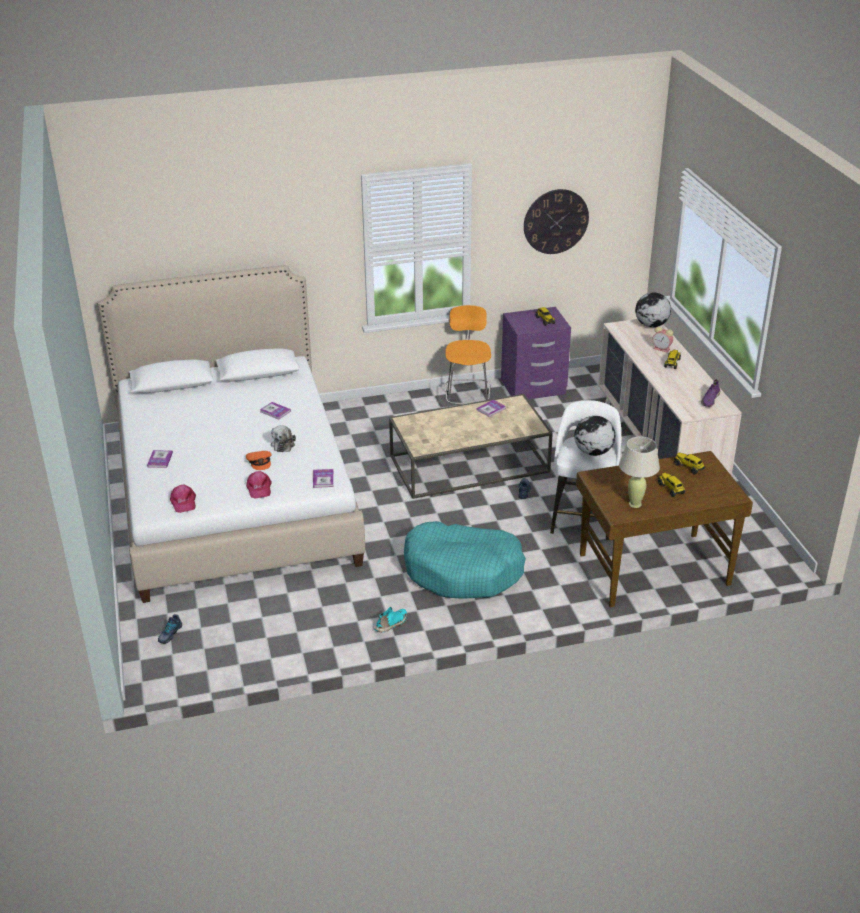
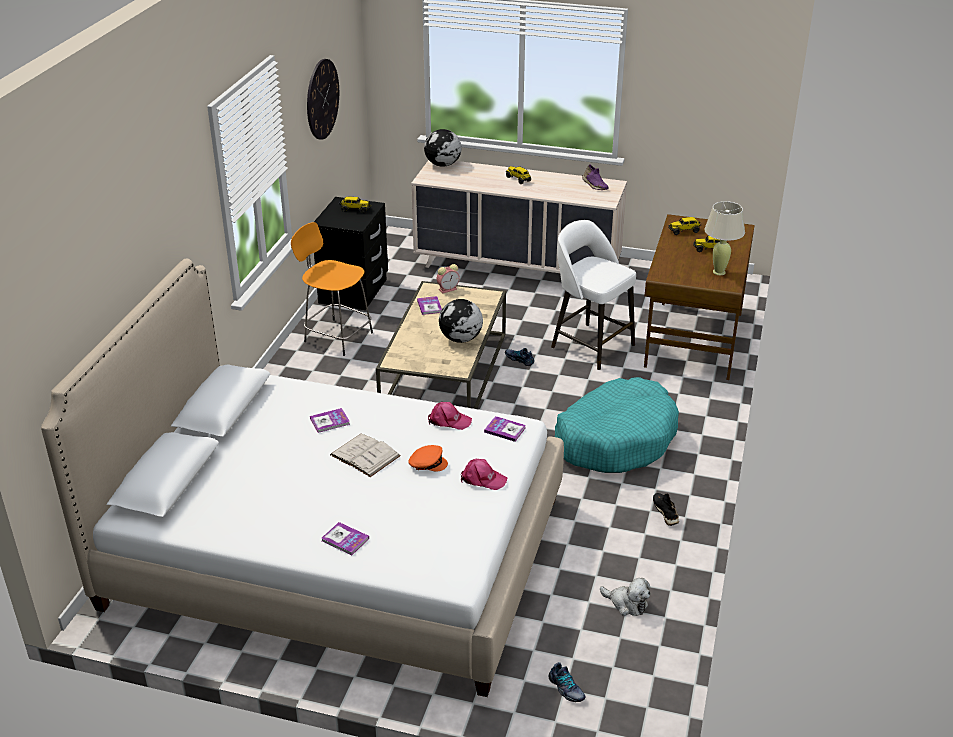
camera: 60 degrees left, 0 degrees up
(183, 502) = (462, 544): pink cap -> pink cap (449, 421)
(249, 436) = (365, 455): none -> white book
(283, 444) = (406, 436): plush toy -> plush toy (627, 603)
(391, 624) = (666, 512): turquoise shoe -> black shoe
(533, 388) = (354, 291): purple nightstand -> black nightstand
(593, 452) = (603, 268): globe -> globe (460, 339)
(662, 349) = (489, 174): alarm clock -> alarm clock (448, 289)

